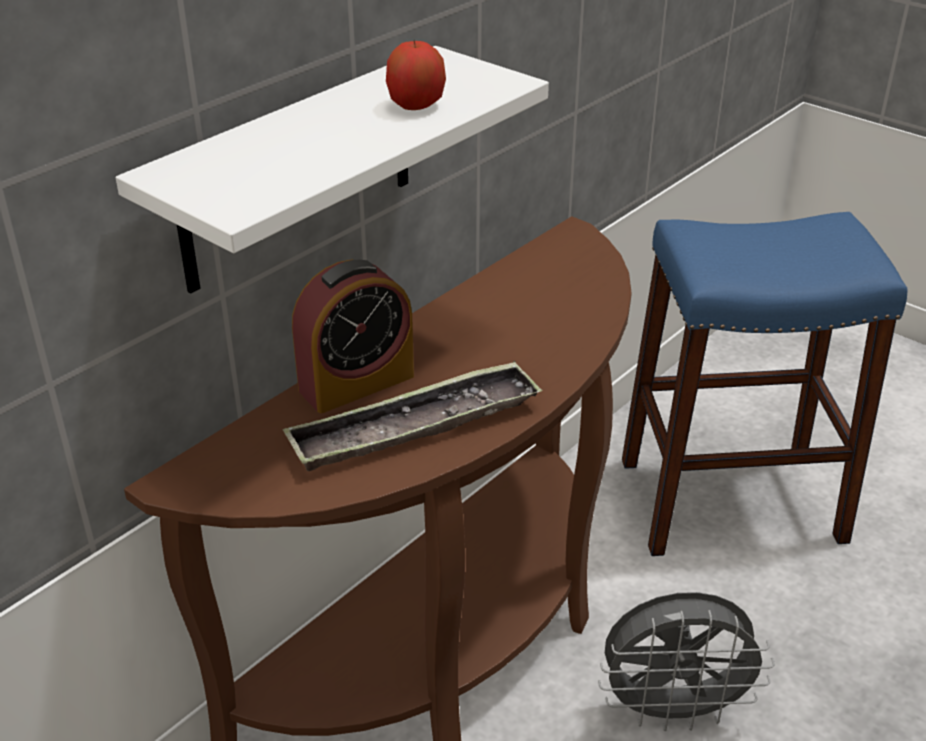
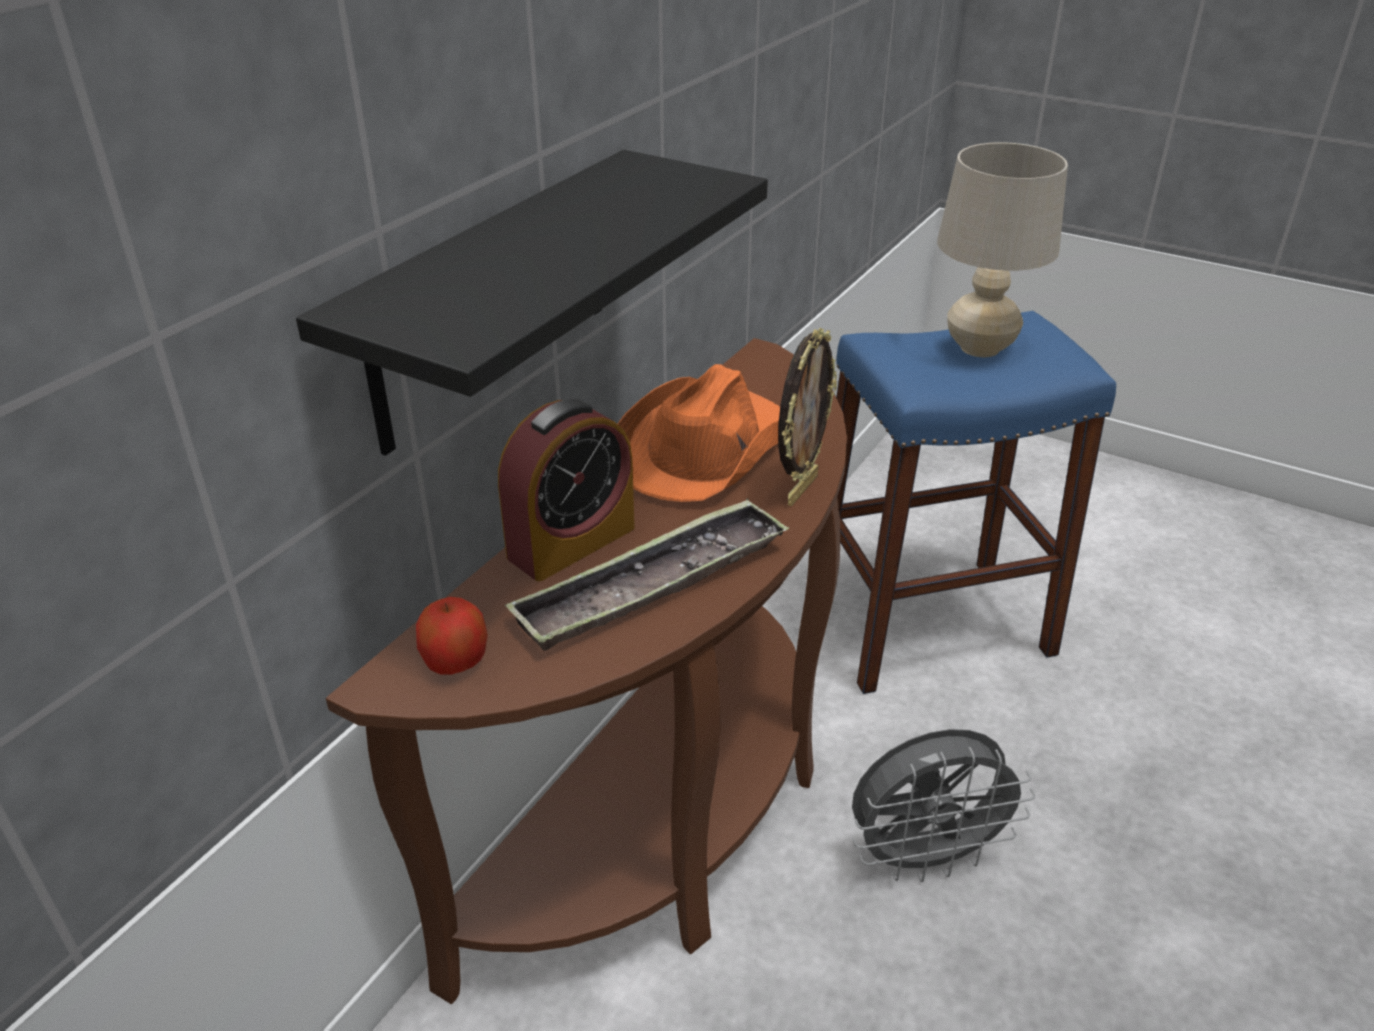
camera: 10 degrees left, 0 degrees up
(299, 170) = (492, 300): white shelf -> black shelf
(415, 105) = (630, 213): apple -> apple (455, 663)
(493, 313) = (701, 448): none -> orange hat
(569, 357) = (800, 489): none -> picture frame
(785, 243) = (980, 348): none -> beige table lamp

